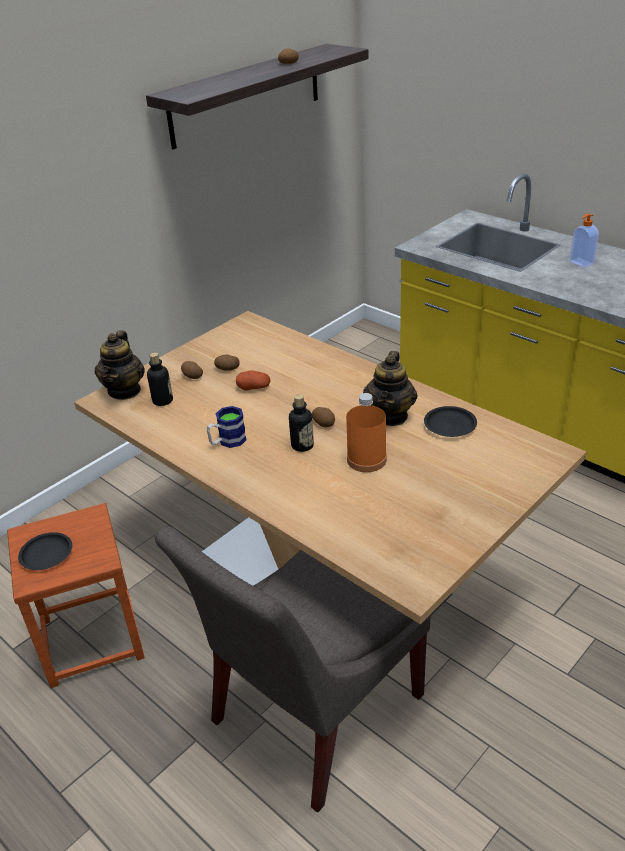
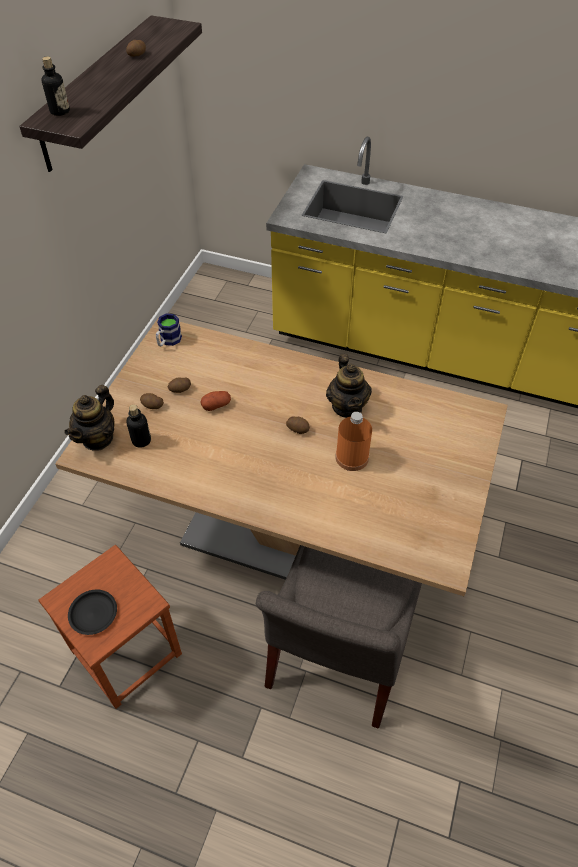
camera: 25 degrees left, 15 degrees up
(125, 390) = (98, 438): teapot -> teapot turned 45 degrees clockwise
(227, 442) = (227, 470): mug -> mug (168, 341)
(302, 445) = (293, 457): bottle -> bottle (60, 111)
(449, 425) = (398, 405): black plate -> none
(581, 263) = (429, 215): soap dispenser -> none

